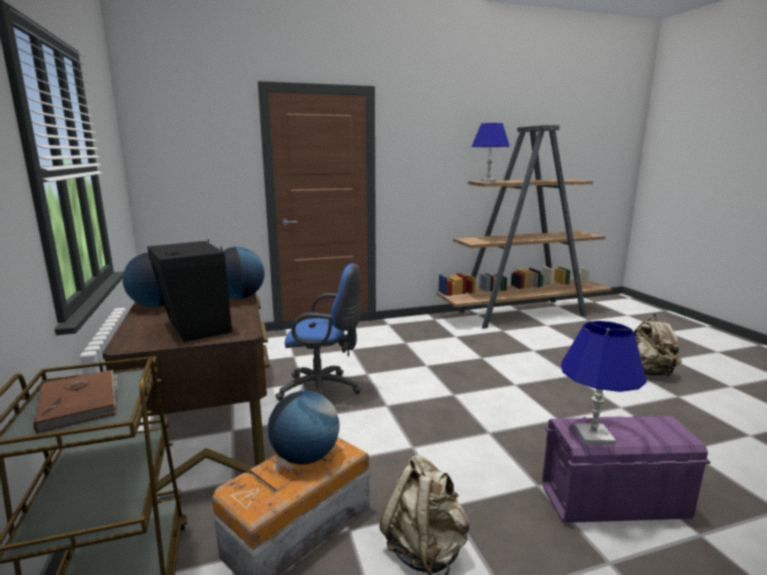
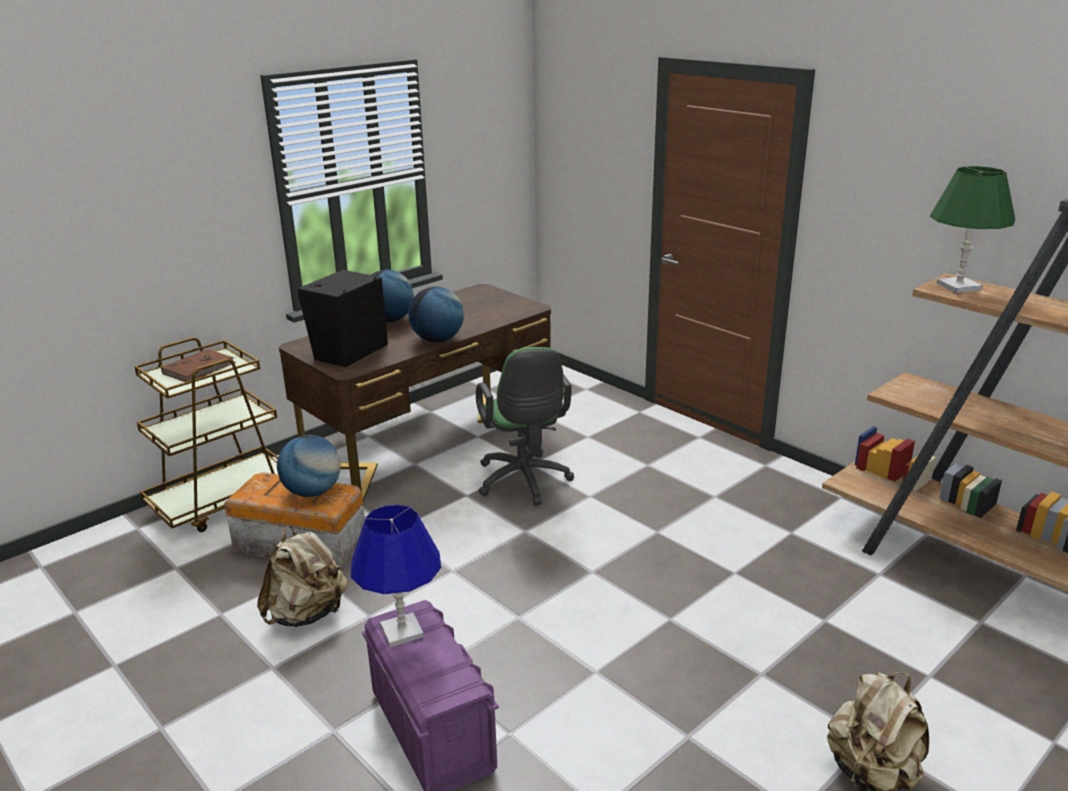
camera: 65 degrees right, 10 degrees up
(324, 391) = (524, 482): blue office chair -> green office chair
(488, 181) = (958, 286): blue table lamp -> green table lamp

